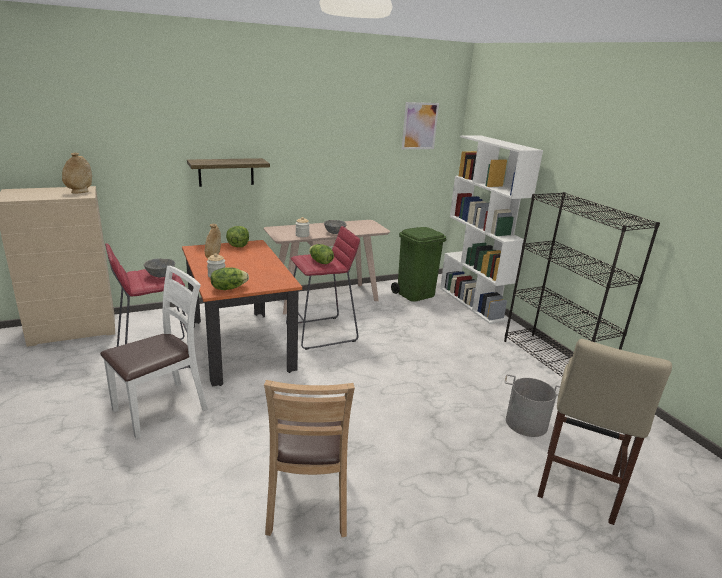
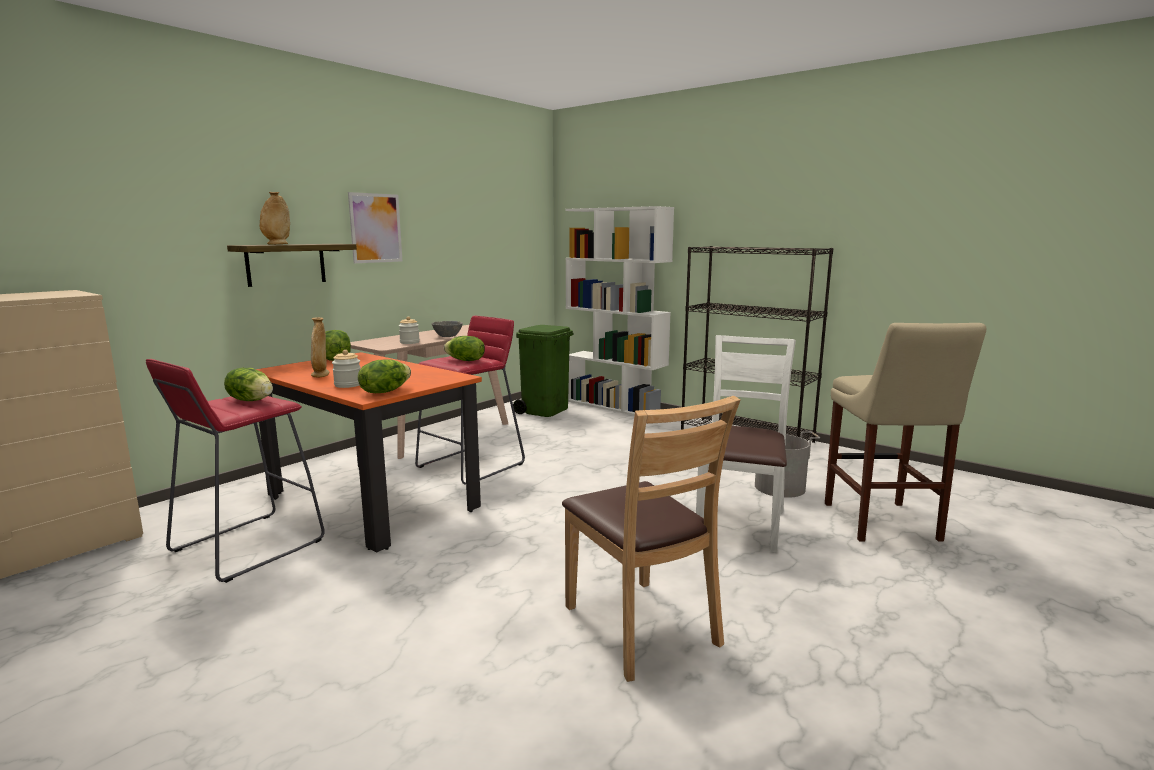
camera: 25 degrees left, 10 degrees down
(79, 192) = (59, 293): beige vase -> beige vase (277, 244)
(160, 275) = (251, 400): grey bowl -> lettuce
(161, 408) = (319, 598): white chair -> white chair (739, 524)
(420, 126) = (511, 204): picture -> picture (375, 228)

